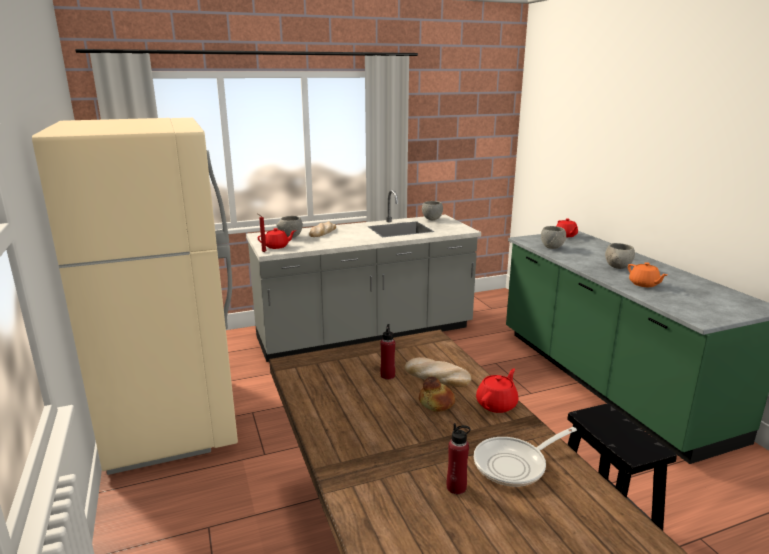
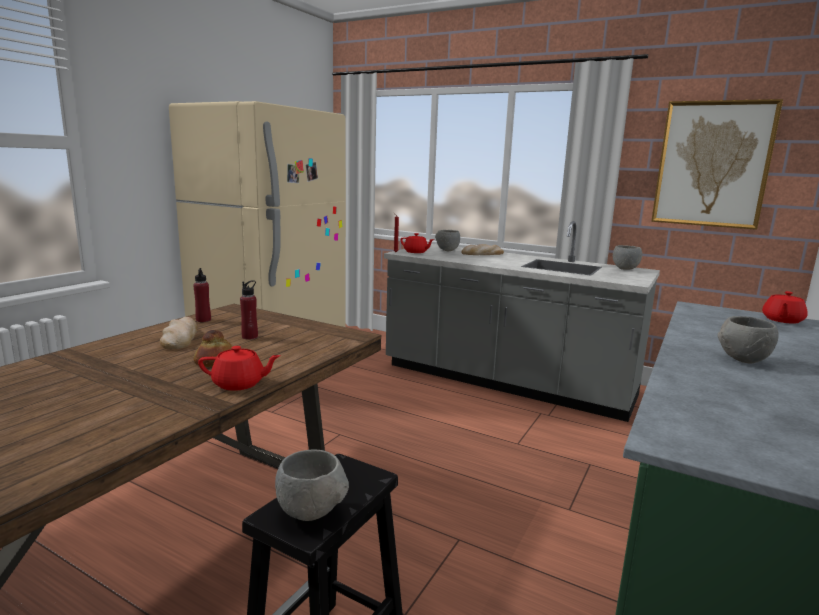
camera: 50 degrees right, 5 degrees down
(436, 376) = (271, 352): bread -> bread (179, 337)
(456, 487) = (58, 396): red bottle -> red bottle (203, 320)
(458, 133) = (712, 164): none -> picture
(515, 465) = (115, 412): frying pan -> none
(552, 248) = (707, 321): grey bowl -> grey bowl (311, 513)
(644, 284) = (720, 384): orange teapot -> none

